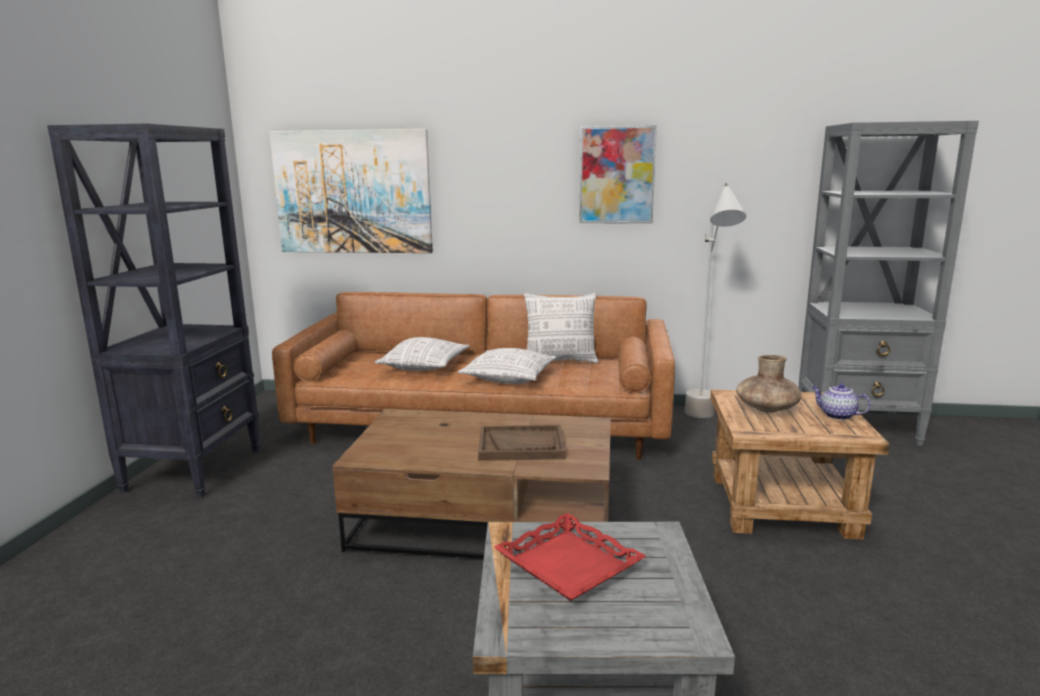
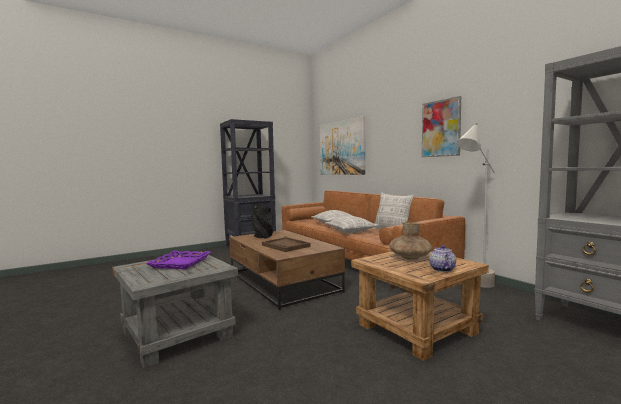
camera: 50 degrees right, 10 degrees down
(406, 440) = (262, 237): none -> black vase
(567, 565) = (180, 263): red tray -> purple tray

